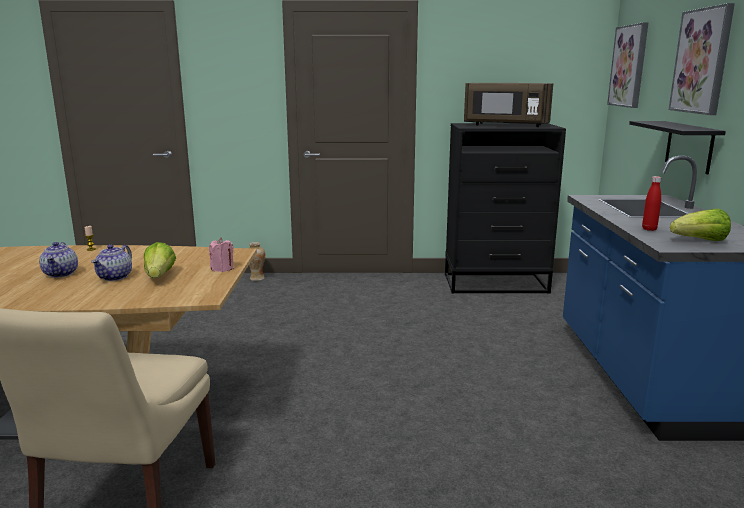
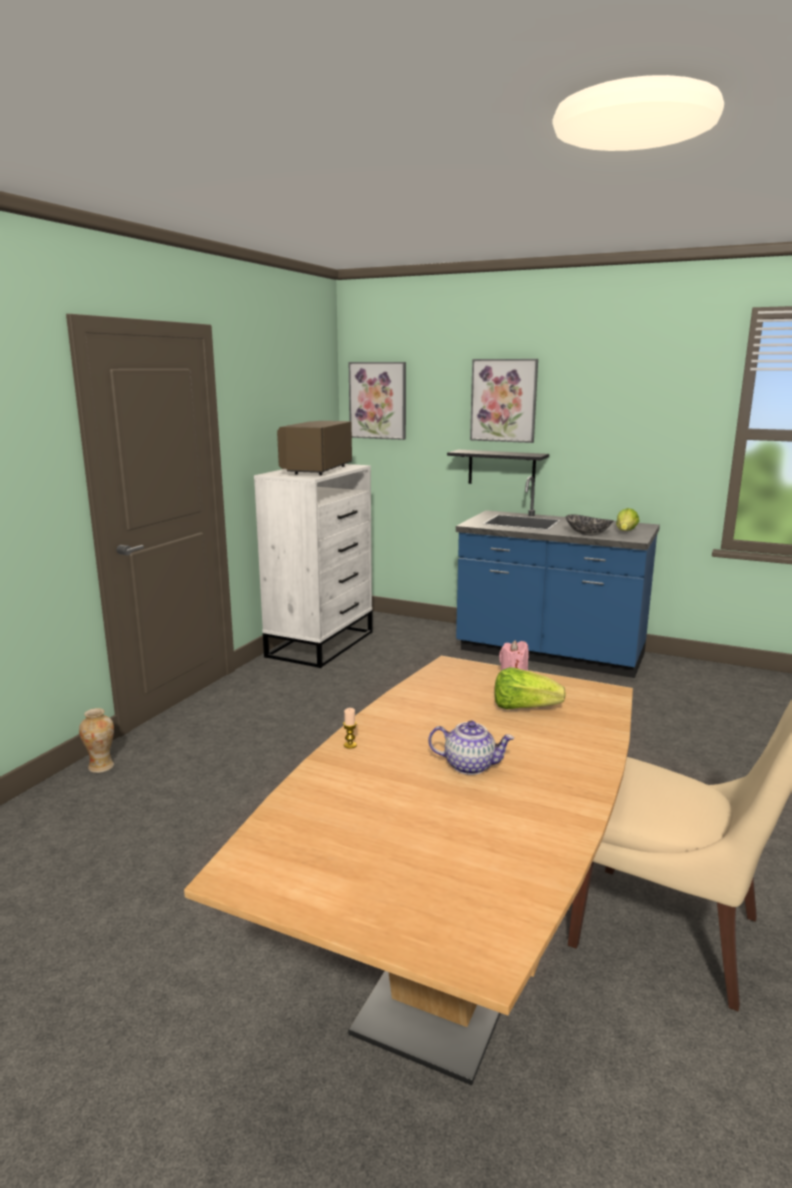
camera: 65 degrees left, 0 degrees up
(115, 277) = (509, 732): teapot -> none
(496, 283) = (321, 644): black dresser -> white dresser
(506, 125) = (316, 469): brown microwave -> brown microwave turned 150 degrees clockwise
(649, 229) = (588, 533): red bottle -> bowl

